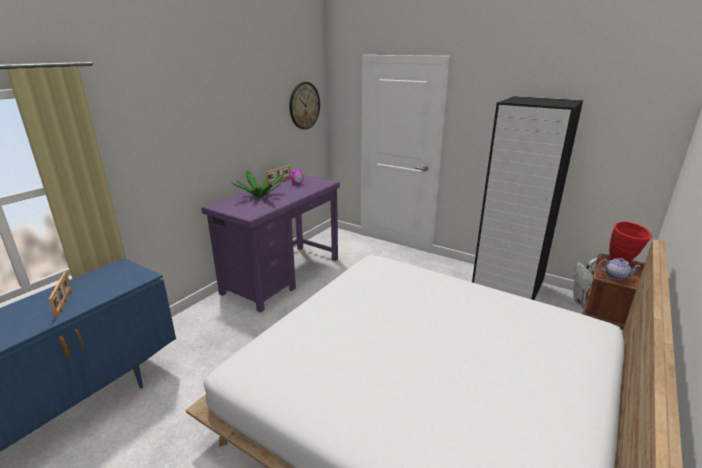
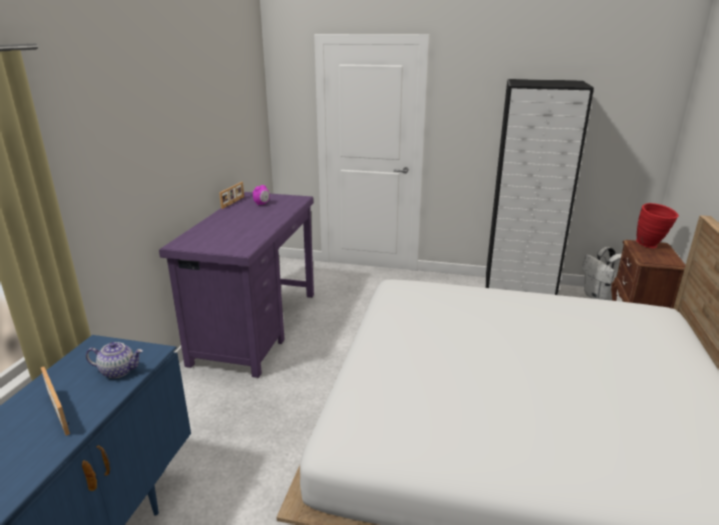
camera: 20 degrees left, 0 degrees up
(260, 196) = (228, 225): potted plant -> none
(304, 105) = (246, 101): wall clock -> none
(616, 276) = (656, 259): teapot -> teapot (119, 371)

